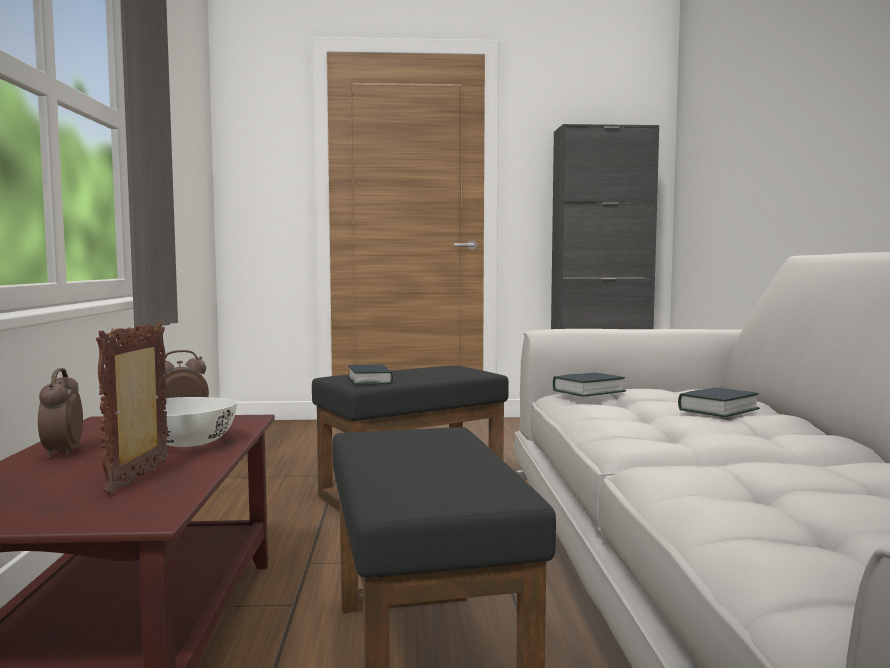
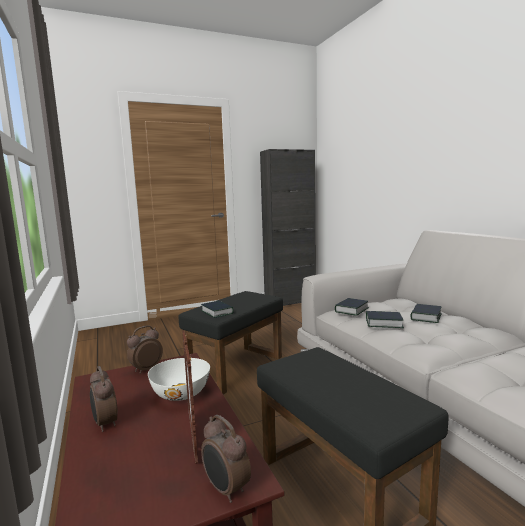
camera: 20 degrees left, 5 degrees up
(107, 518) = (225, 489): none -> alarm clock
(619, 409) = (383, 323): none -> book

